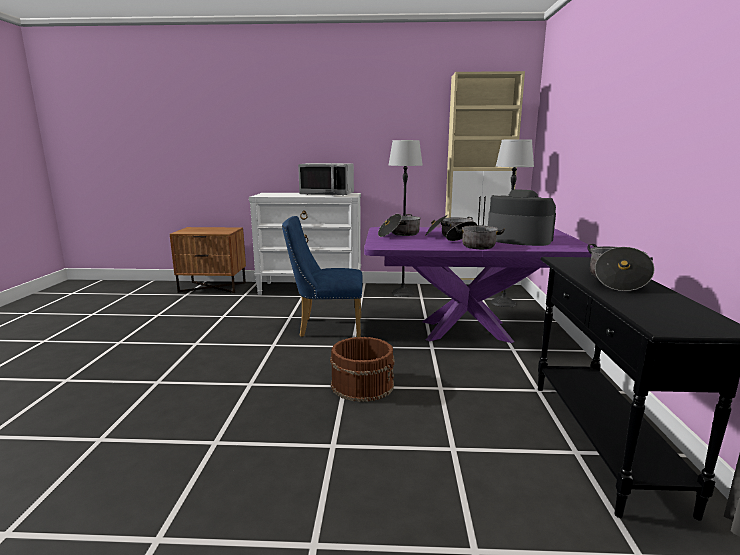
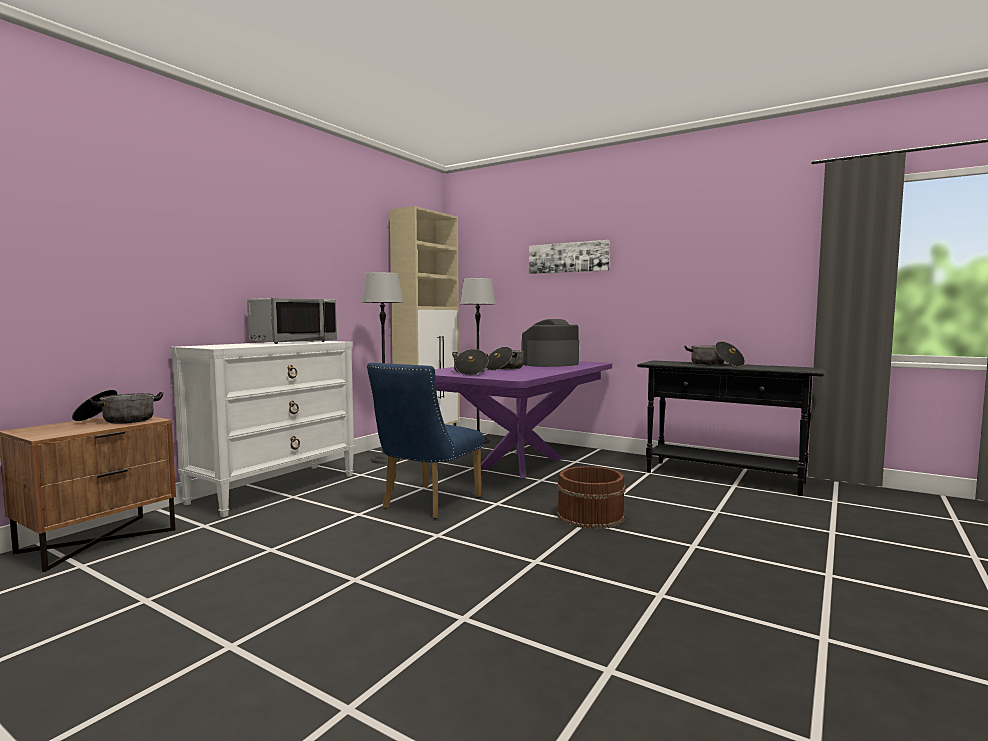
camera: 60 degrees left, 10 degrees down
(472, 245) = (552, 369): cooking pot -> cooking pot (117, 420)
(595, 111) = (568, 257): none -> picture

